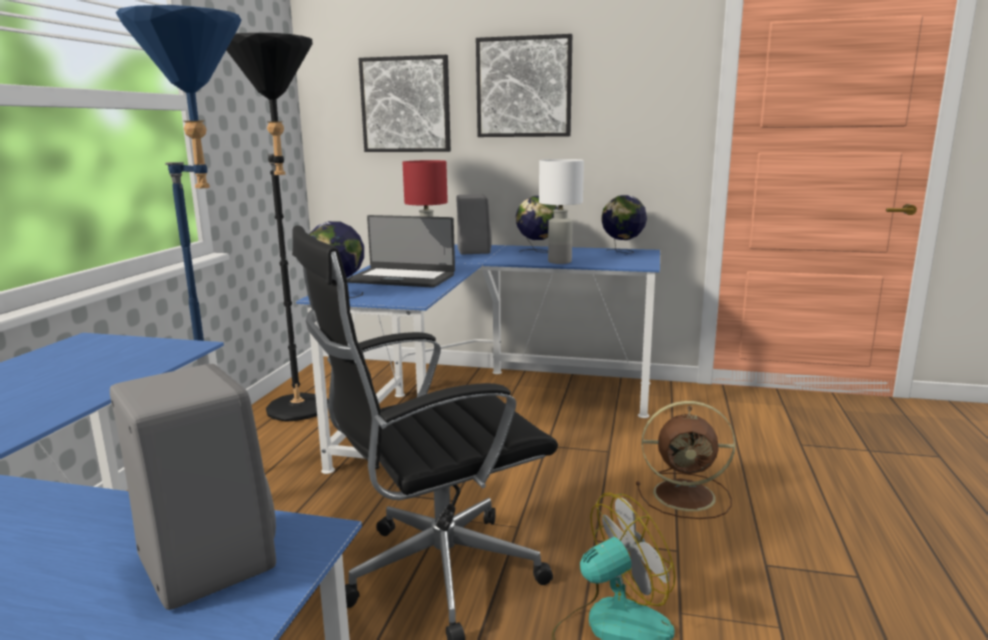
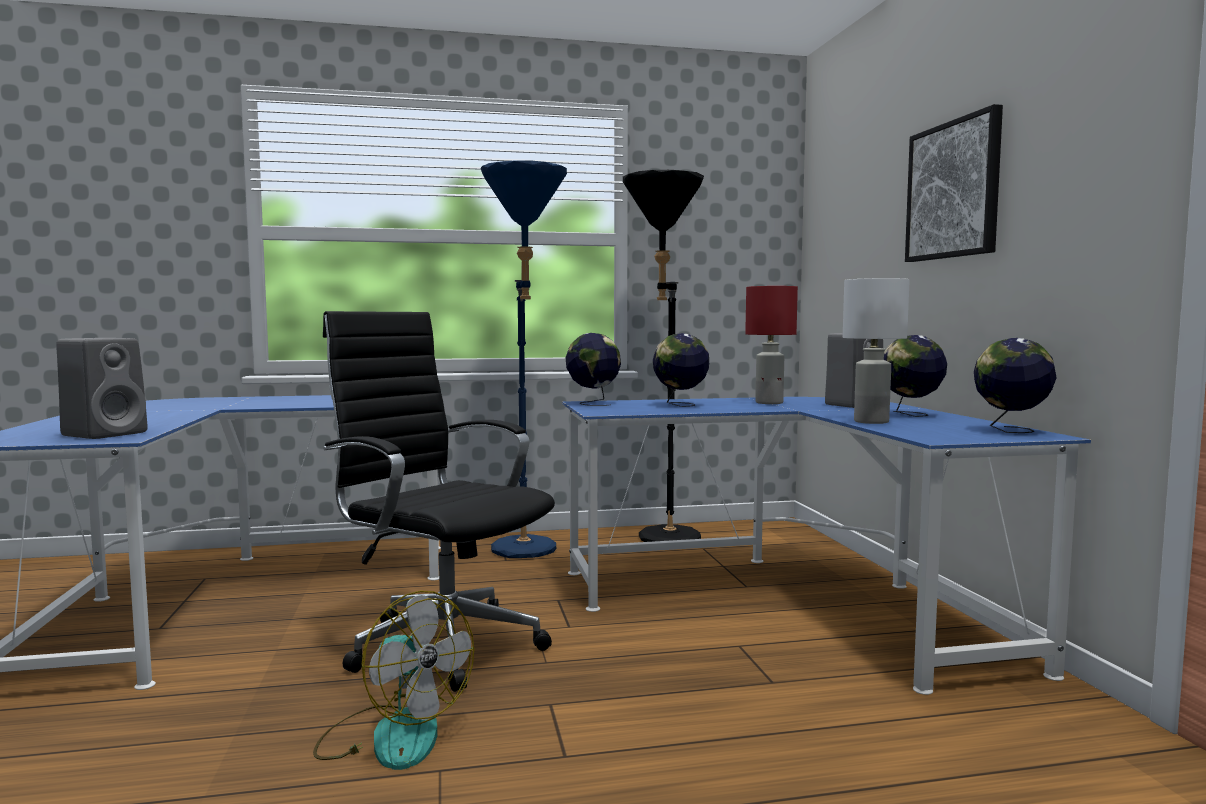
camera: 65 degrees right, 10 degrees down
(402, 278) = (680, 405): laptop -> globe
(406, 105) = (862, 230): picture -> none
(687, 495) = (710, 749): brown fan -> none

